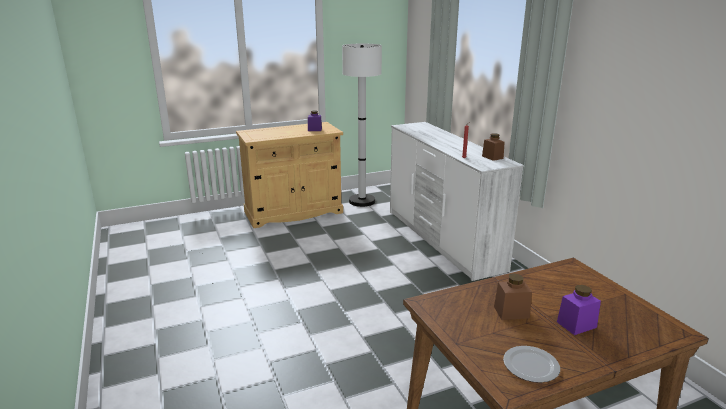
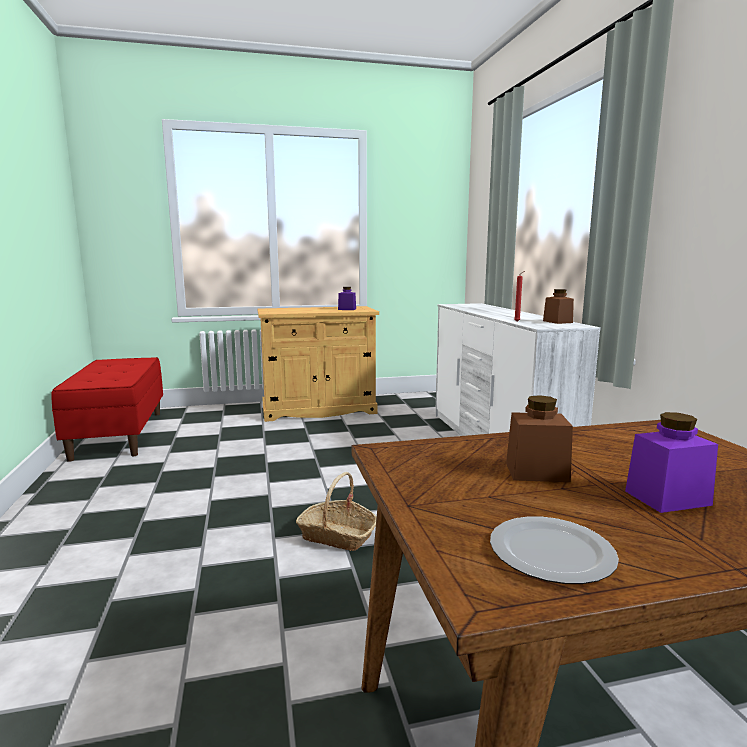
camera: 10 degrees right, 10 degrees down
(135, 251) = (119, 434): none -> red bench
(353, 328) = (337, 535): none -> basket
(362, 201) = (404, 404): white floor lamp -> none

